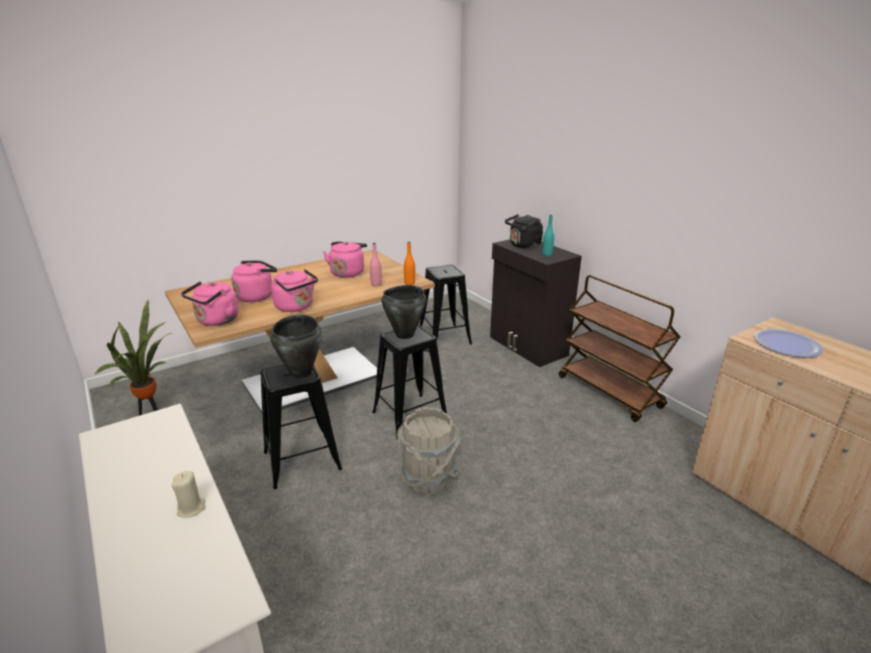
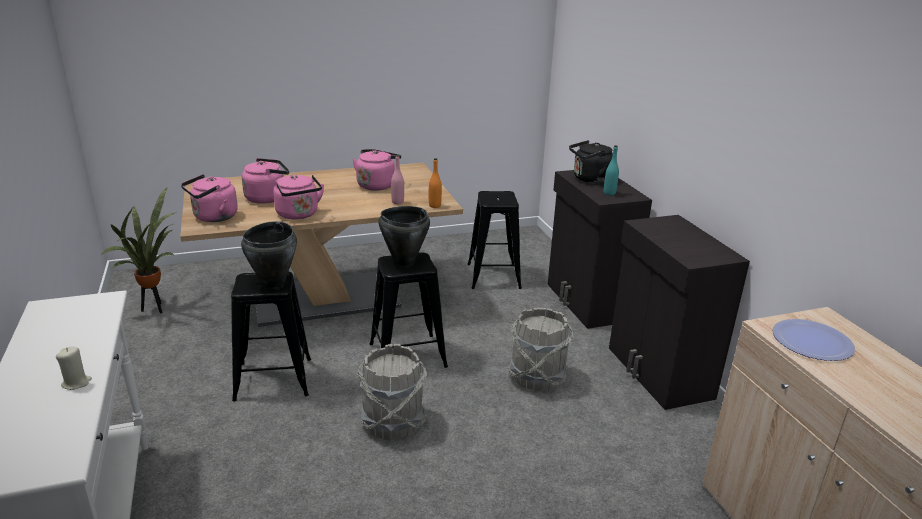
camera: 15 degrees right, 0 degrees up
(524, 414) = (537, 377): none -> grey bucket
(610, 392) = (658, 373): brown cart -> black cabinet

